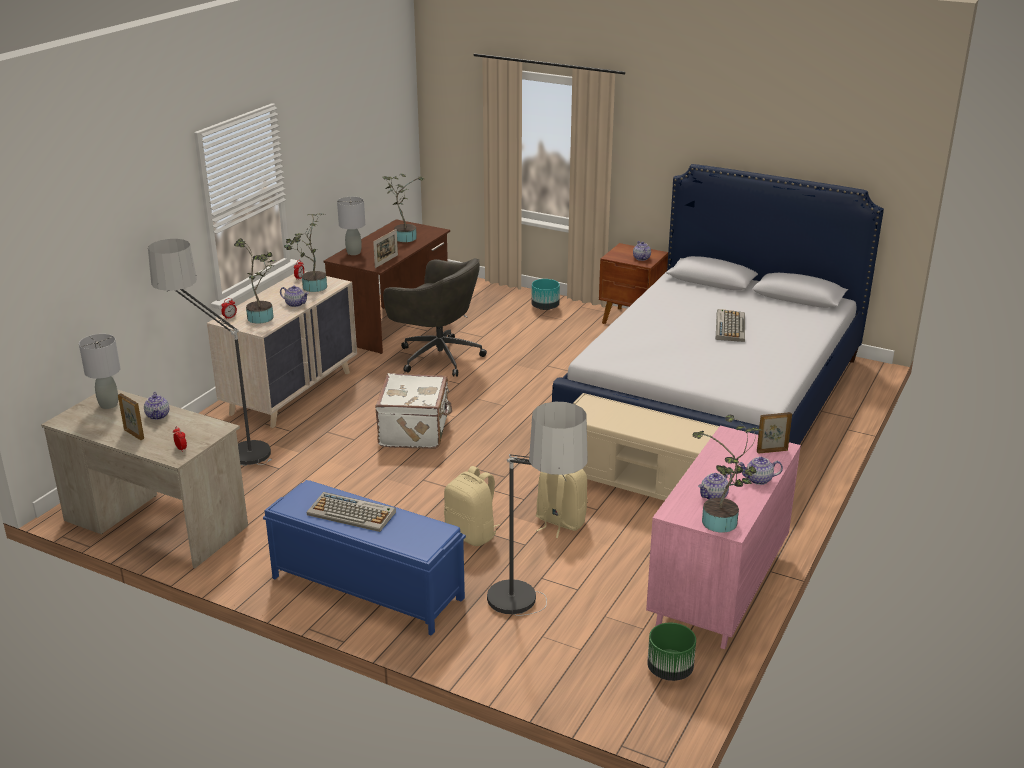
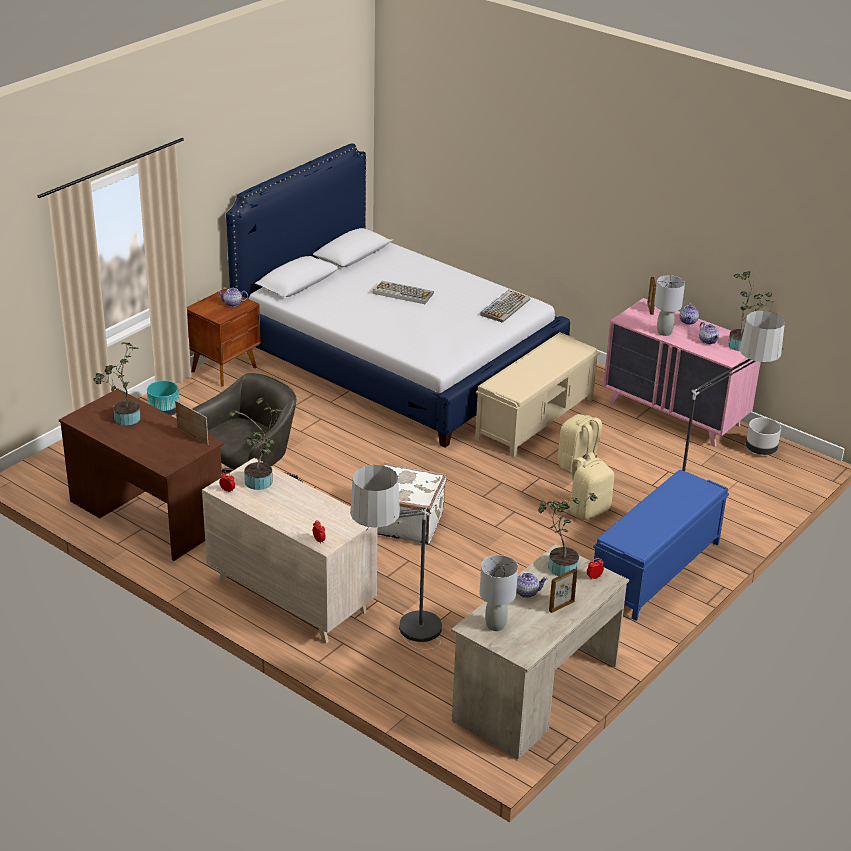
camera: 80 degrees left, 5 degrees up
(262, 316) = (325, 518): potted plant -> potted plant (559, 566)
(295, 304) = (301, 496): teapot -> none
(352, 513) = (655, 517): keyboard -> keyboard (505, 307)
(354, 253) = (153, 455): grey table lamp -> grey table lamp (664, 332)
(669, 670) = (761, 450): green planter -> grey planter

